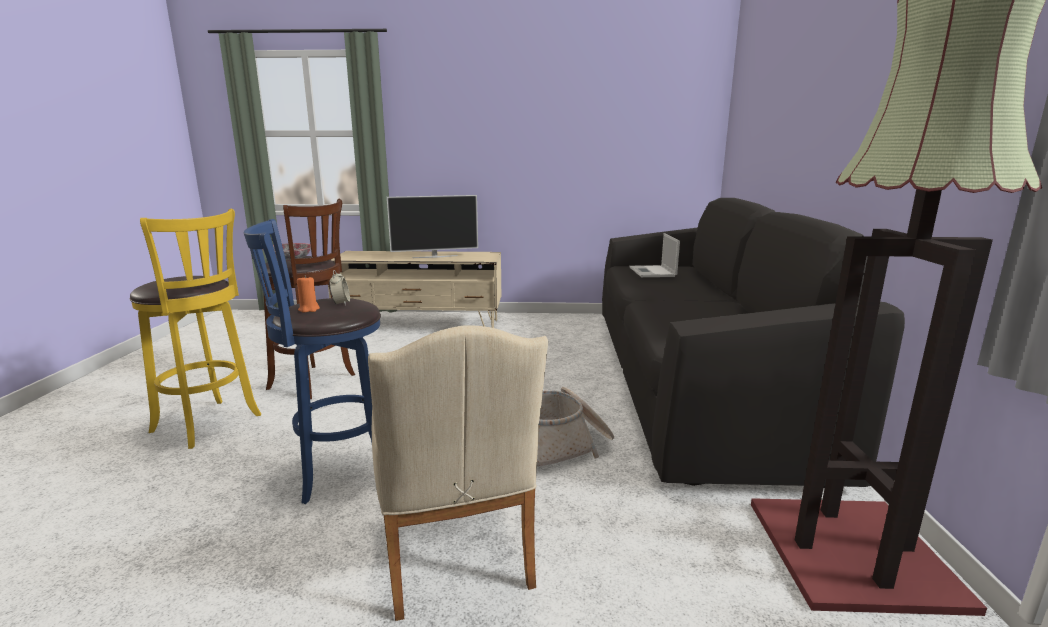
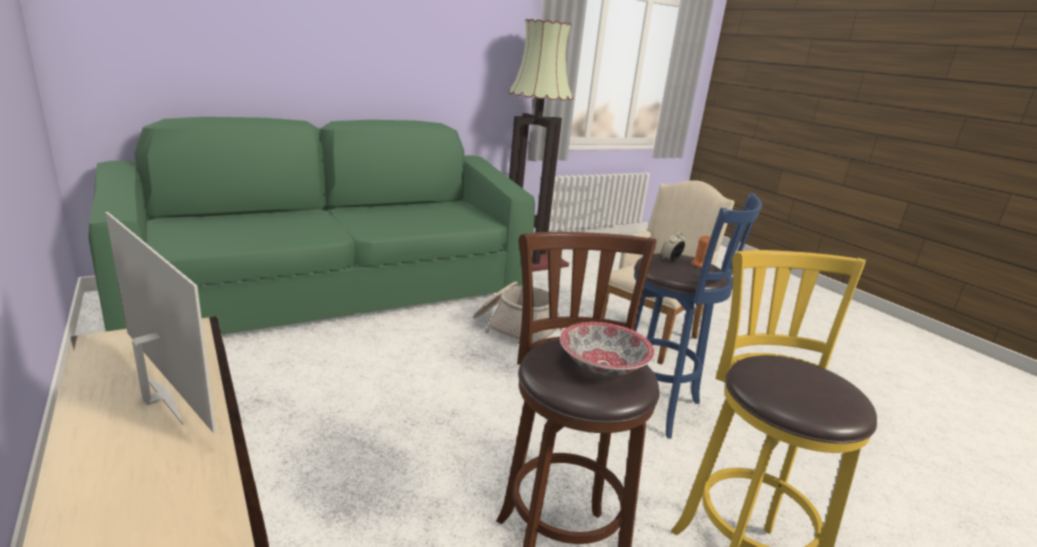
camera: 125 degrees left, 5 degrees up
(653, 272) = (203, 234): laptop -> none
(691, 378) = (339, 292): black sofa -> green sofa

